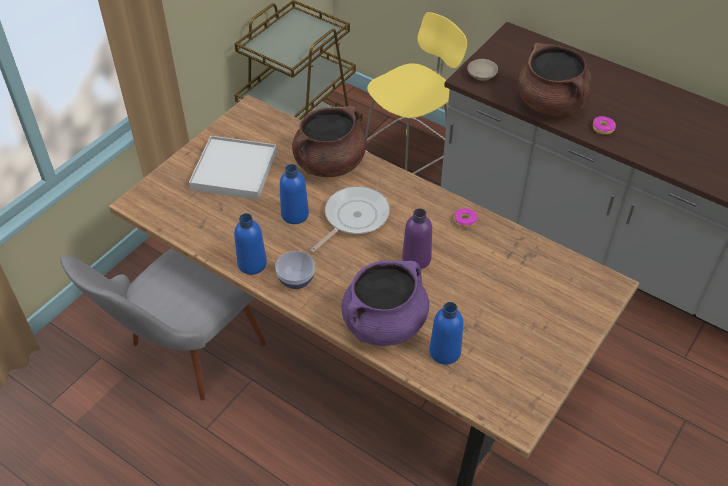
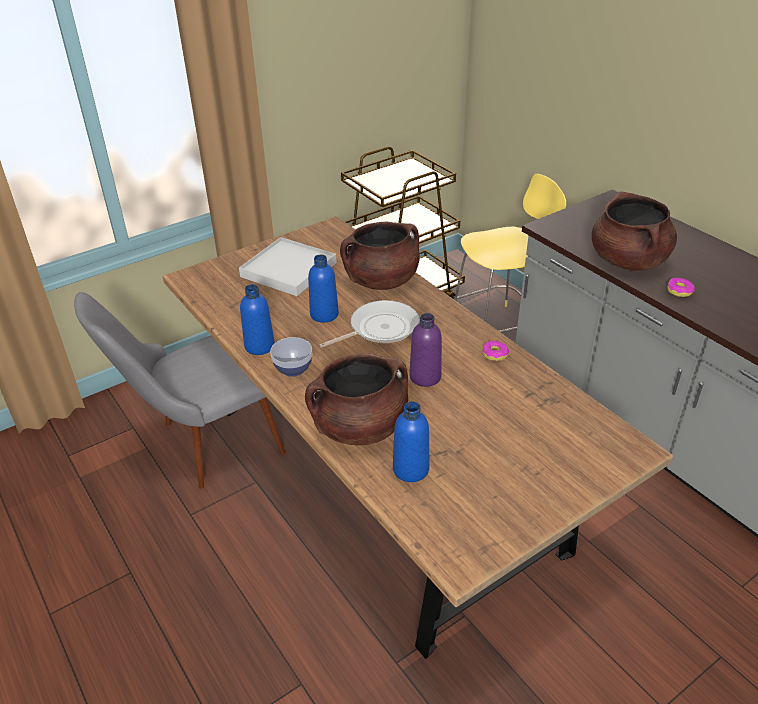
camera: 20 degrees right, 10 degrees down
(384, 324) = (359, 427): purple cooking pot -> brown cooking pot
(482, 75) = (565, 226): beige bowl -> none

